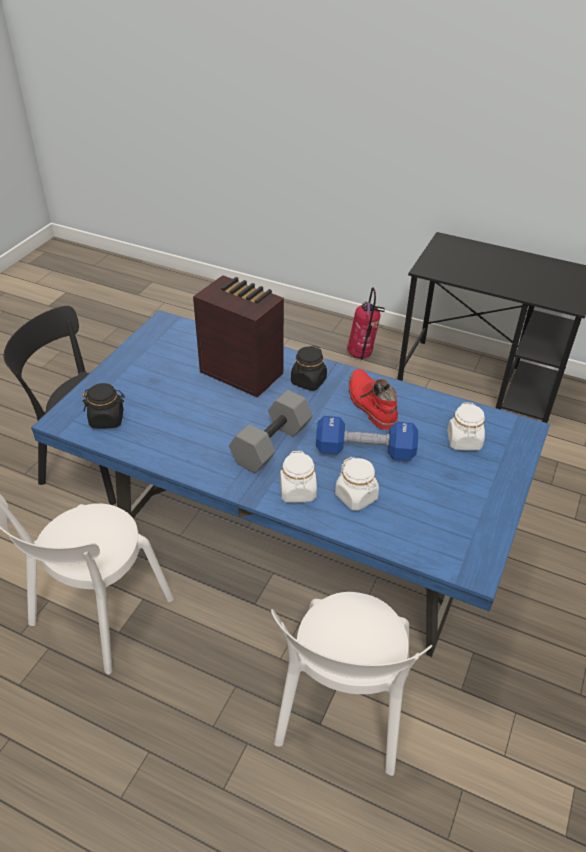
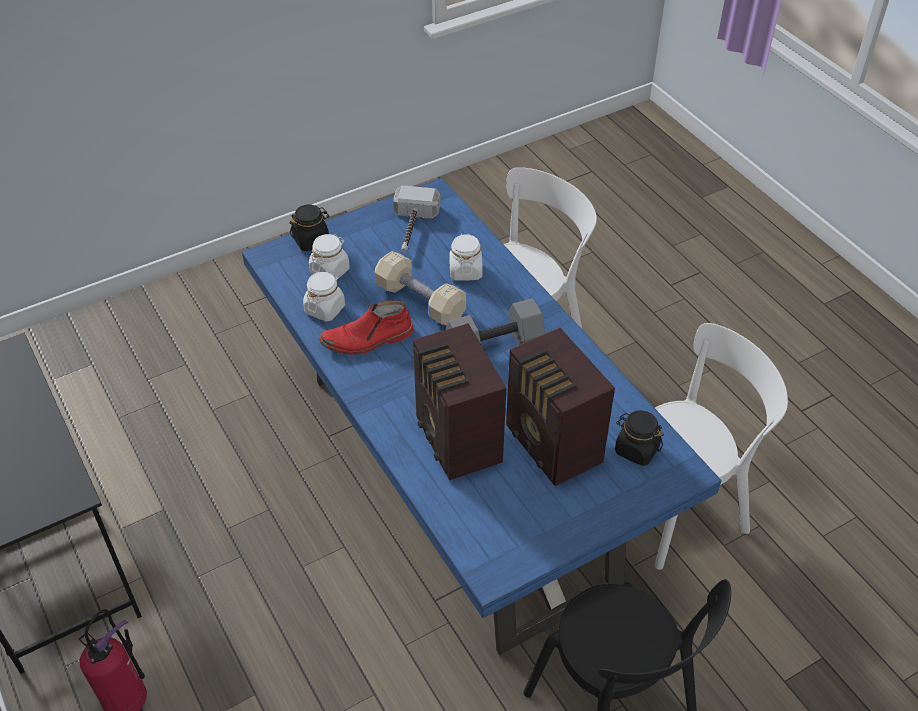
camera: 145 degrees left, 5 degrees up
(171, 396) = (553, 446): none -> radio
(298, 491) = (507, 296): white jar -> white jar (325, 309)
(308, 381) = (399, 394): black jar -> black jar (311, 240)
(365, 451) = (420, 301): blue dumbbell -> beige dumbbell
(370, 404) = (367, 339): red boot -> red boot turned 60 degrees clockwise
(447, 515) = (412, 229): none -> hammer

